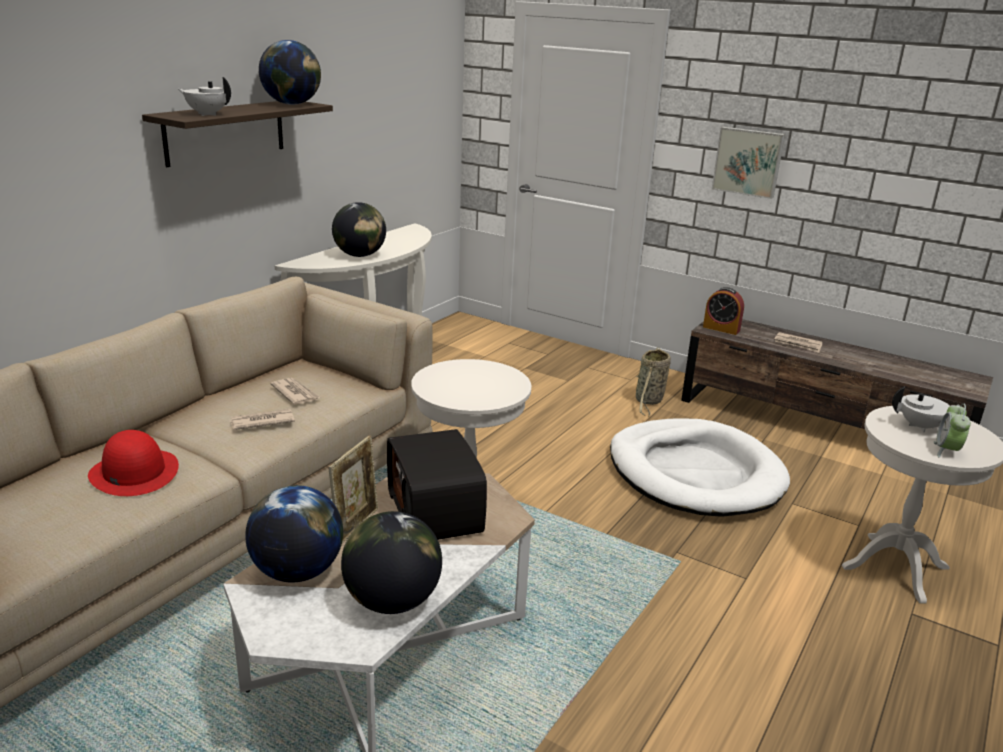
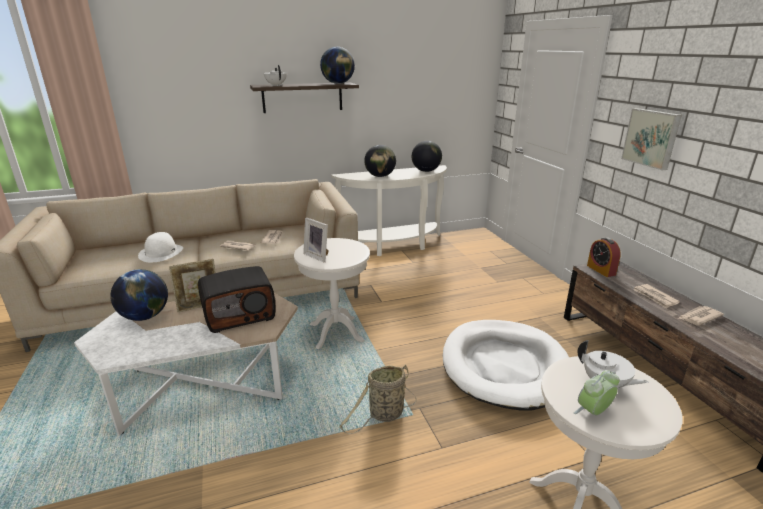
camera: 40 degrees right, 0 degrees up
(134, 472) = (161, 252): red hat -> white hat
(392, 602) = (150, 346): globe -> globe (426, 171)
(437, 512) = (239, 314): radio -> radio turned 135 degrees counterclockwise
(465, 393) = (318, 256): none -> picture frame
(648, 401) = (537, 310): basket -> basket (384, 415)
(849, 353) = (699, 317): none -> newspaper

